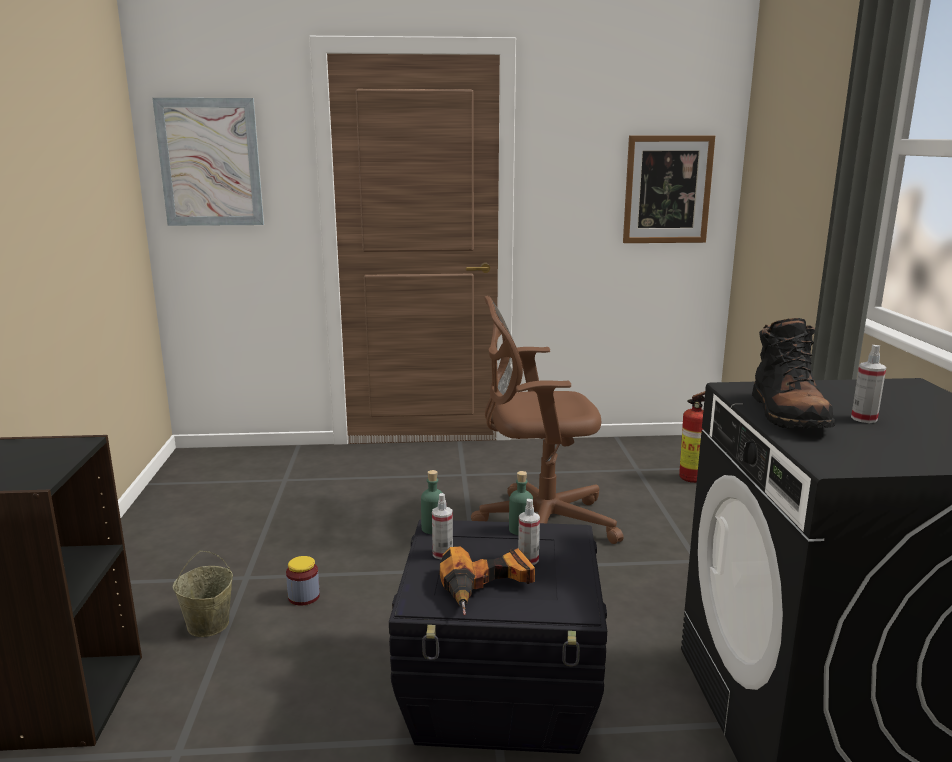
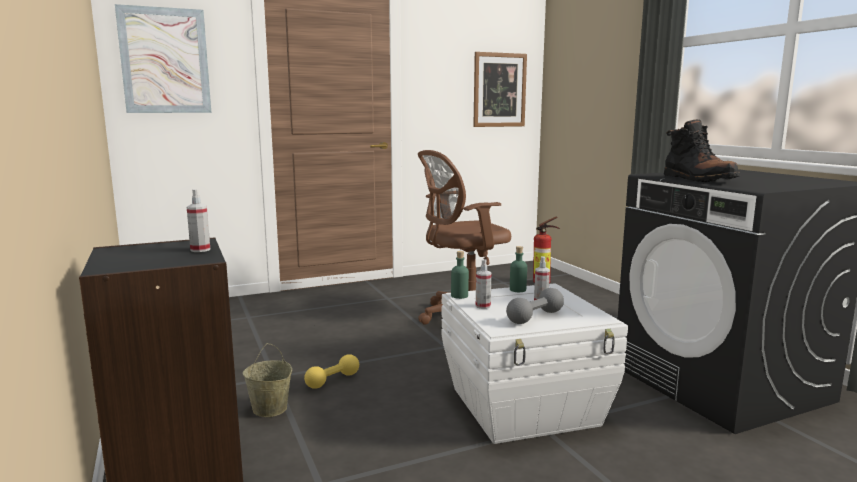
camera: 20 degrees left, 5 degrees down
(304, 597) = (333, 380): jar -> yellow dumbbell
(488, 589) = (535, 317): power drill -> grey dumbbell
(501, 693) = (525, 406): black storage box -> white storage box
(864, 418) = (738, 178): spray bottle -> spray bottle (200, 250)

